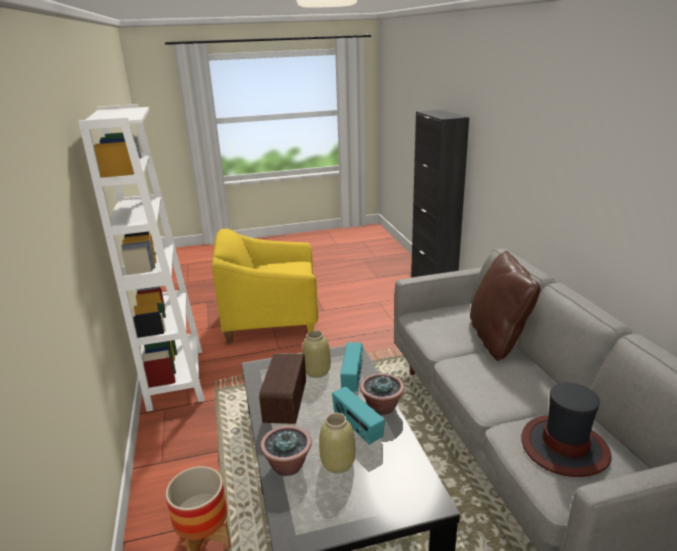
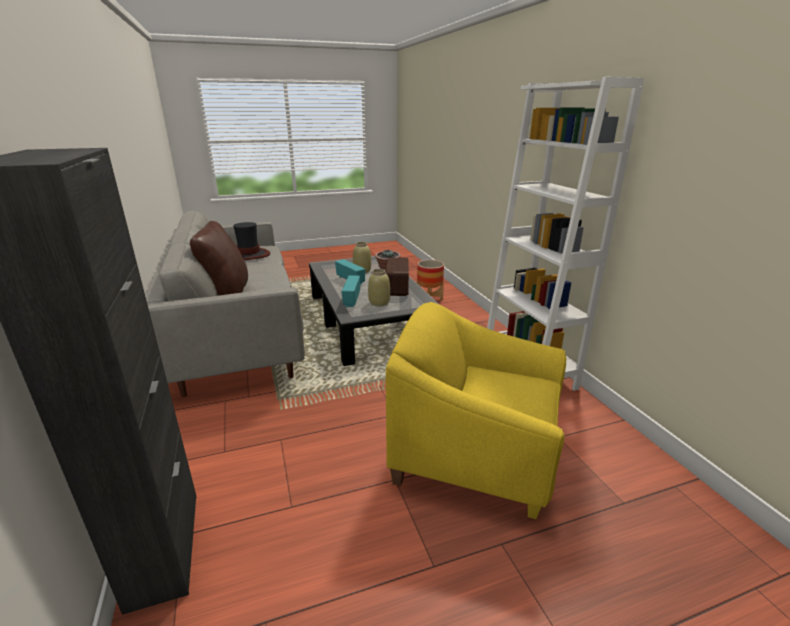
camera: 175 degrees right, 0 degrees up
(271, 319) = (474, 456): yellow armchair -> yellow armchair turned 150 degrees counterclockwise
(381, 407) = (333, 287): potted plant -> none

